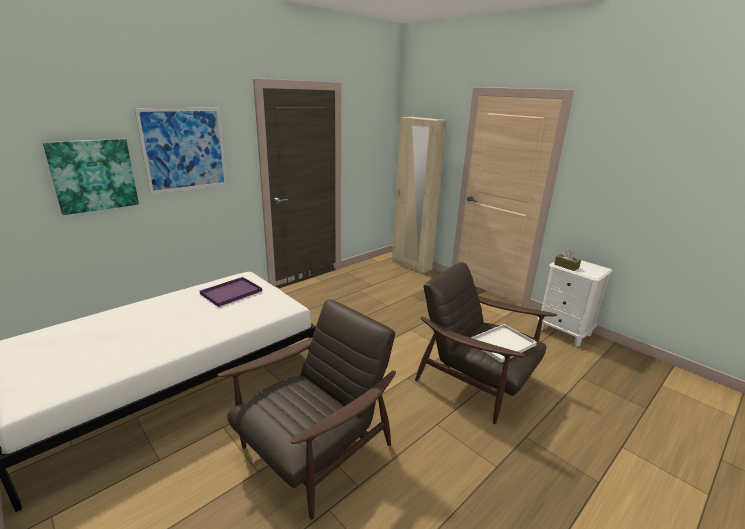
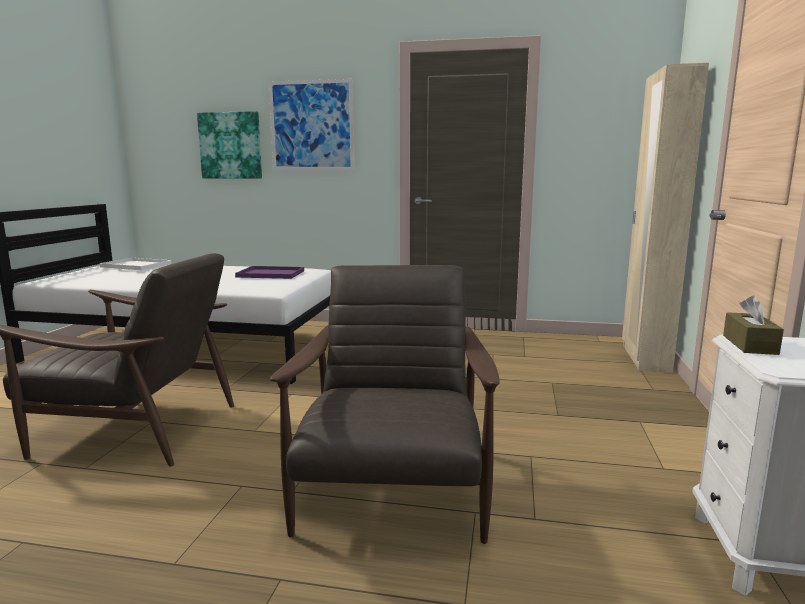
camera: 55 degrees right, 10 degrees down
(502, 344) = (381, 405): white tray -> white tray (135, 265)

